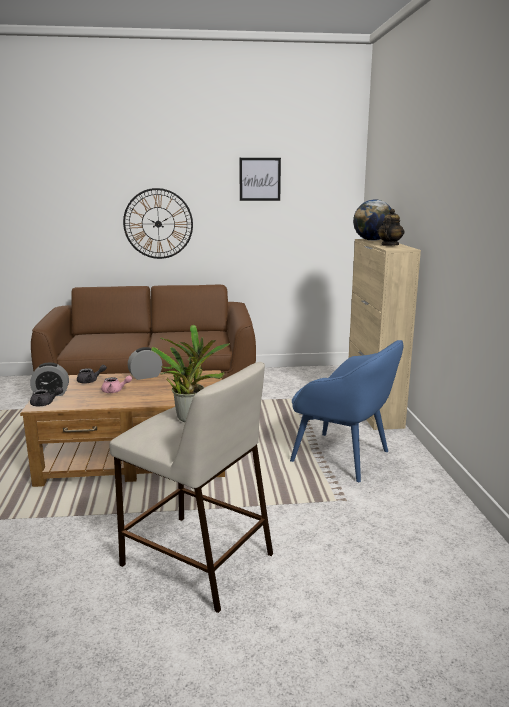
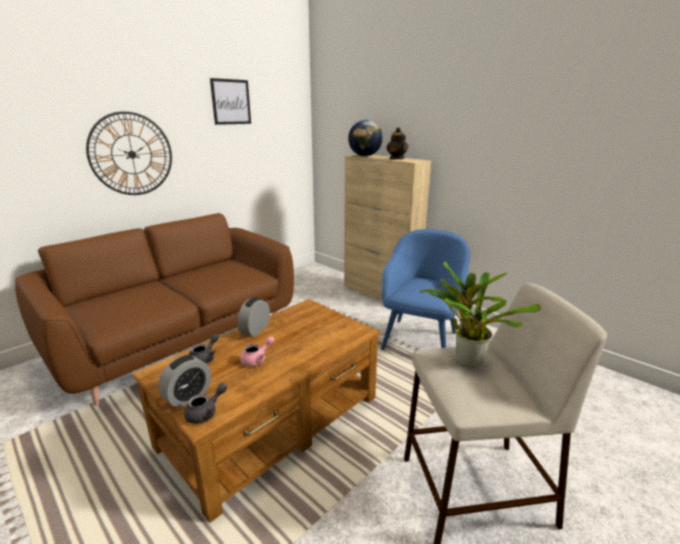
camera: 40 degrees left, 5 degrees up
(342, 457) = (420, 339): blue armchair -> blue armchair turned 60 degrees counterclockwise

